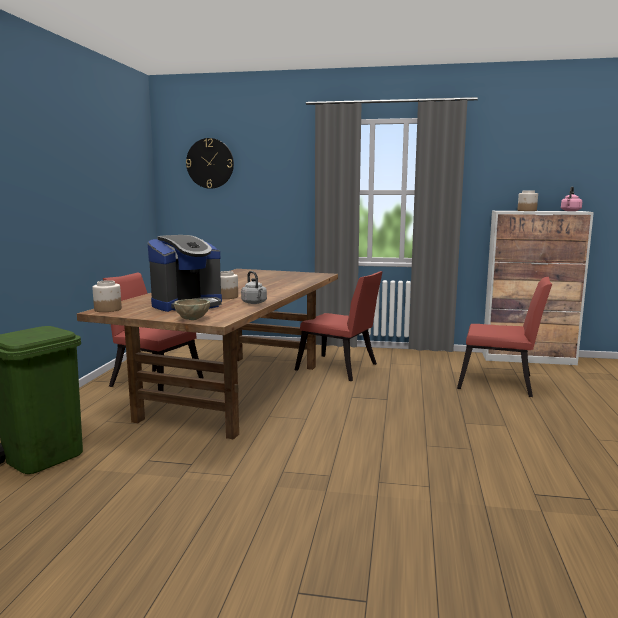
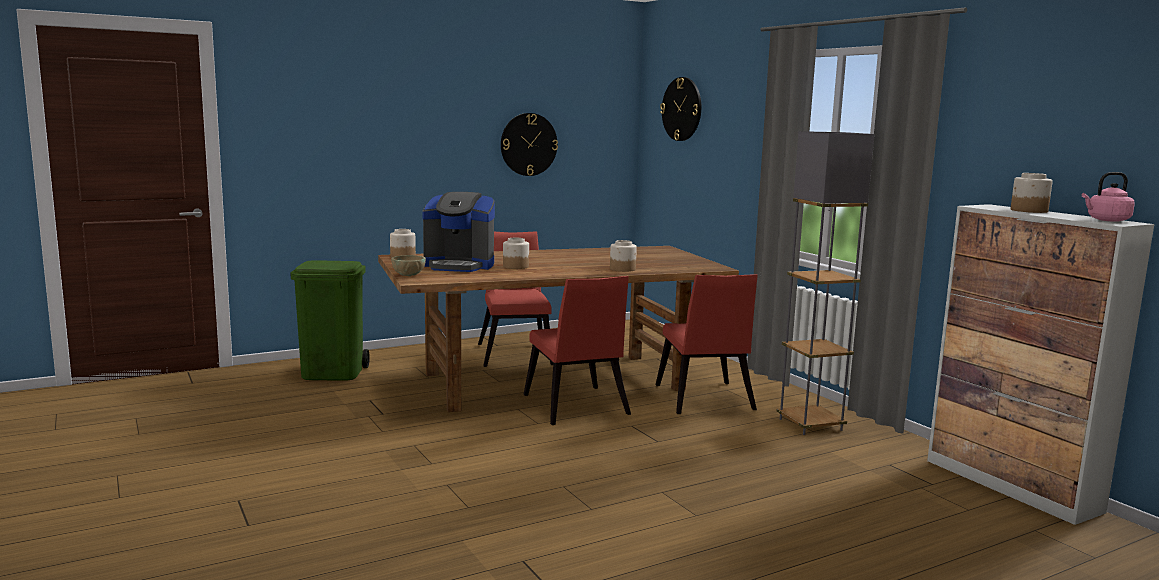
camera: 50 degrees right, 0 degrees up
(102, 195) = (528, 144): none -> wall clock
(254, 303) = (508, 276): grey kettle -> none
(289, 284) = (623, 269): none -> jar
(411, 362) = (810, 424): none -> grey floor lamp
(501, 383) = (847, 487): red chair -> red chair (576, 408)

